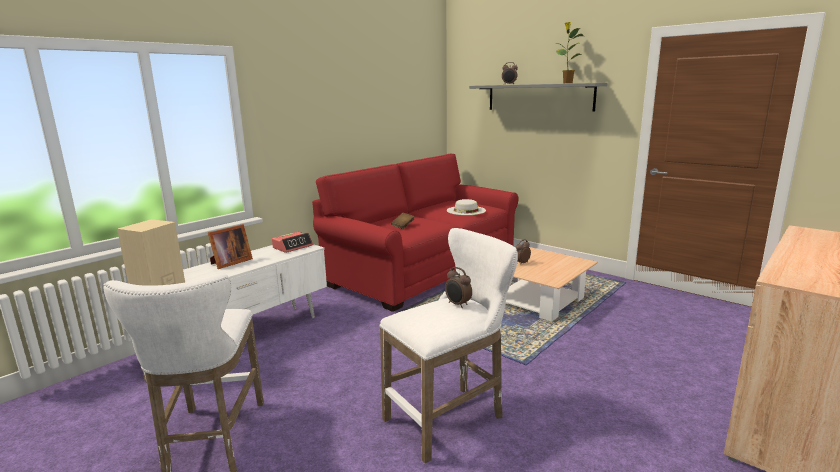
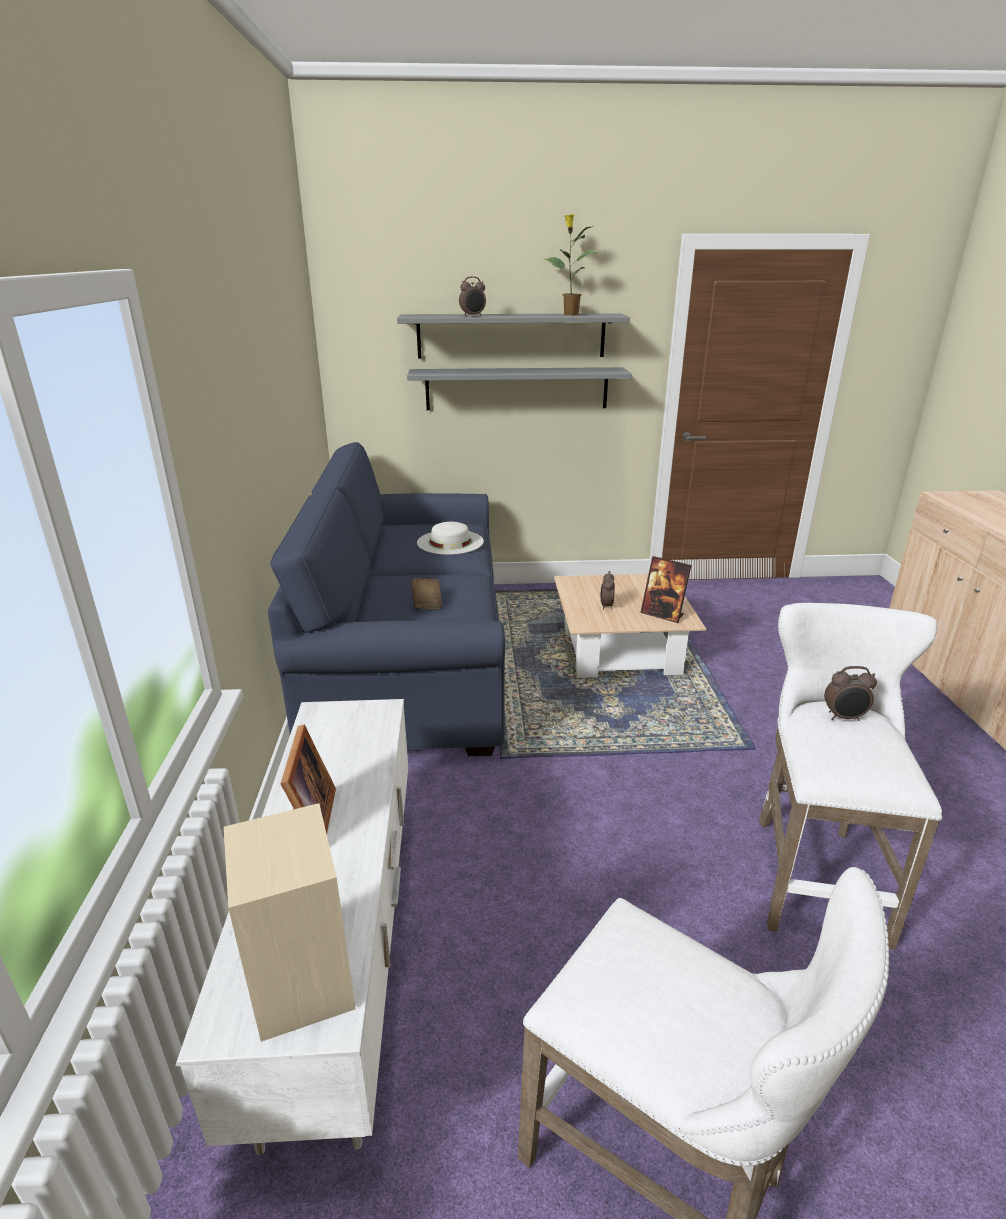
camera: 45 degrees left, 10 degrees up
(293, 247) = (344, 723): alarm clock -> none
(424, 270) = (411, 660): red sofa -> blue sofa
(541, 129) = (517, 388): none -> grey shelf
(546, 275) = (662, 614): none -> picture frame

